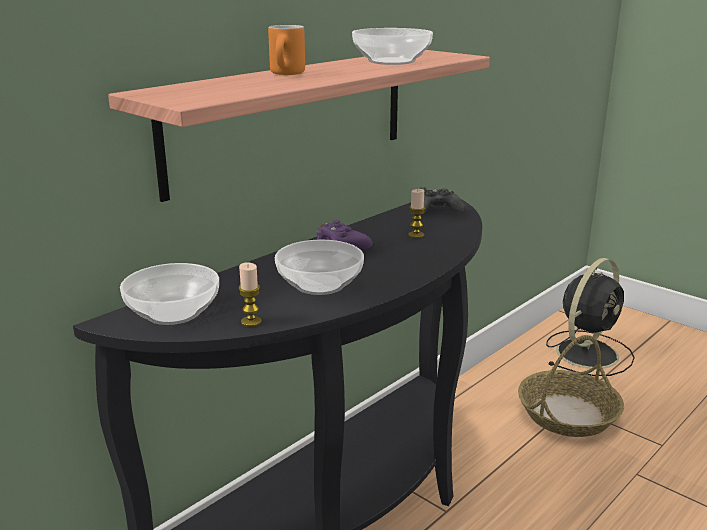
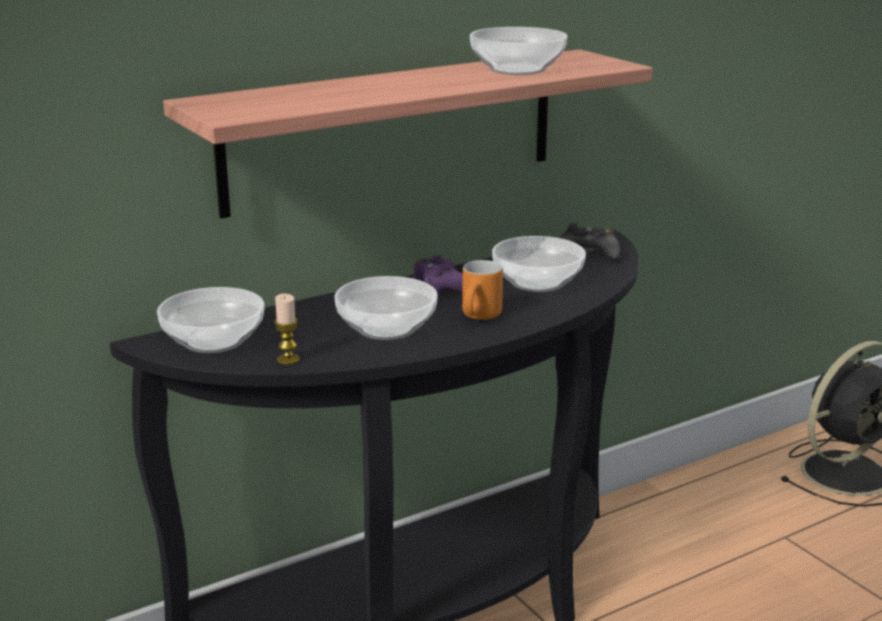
camera: 15 degrees right, 0 degrees up
(288, 74) = (374, 84): orange mug -> orange mug (481, 318)
(416, 235) = (539, 282): candle -> bowl
(567, 415) = (776, 547): basket -> none

